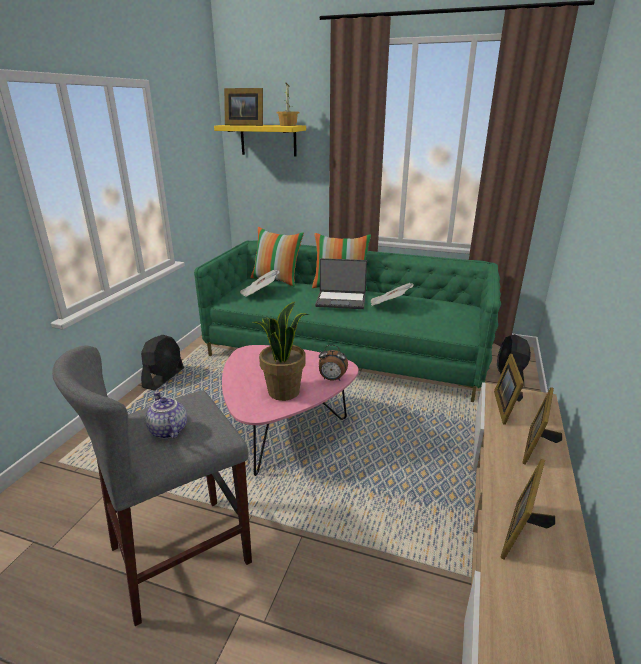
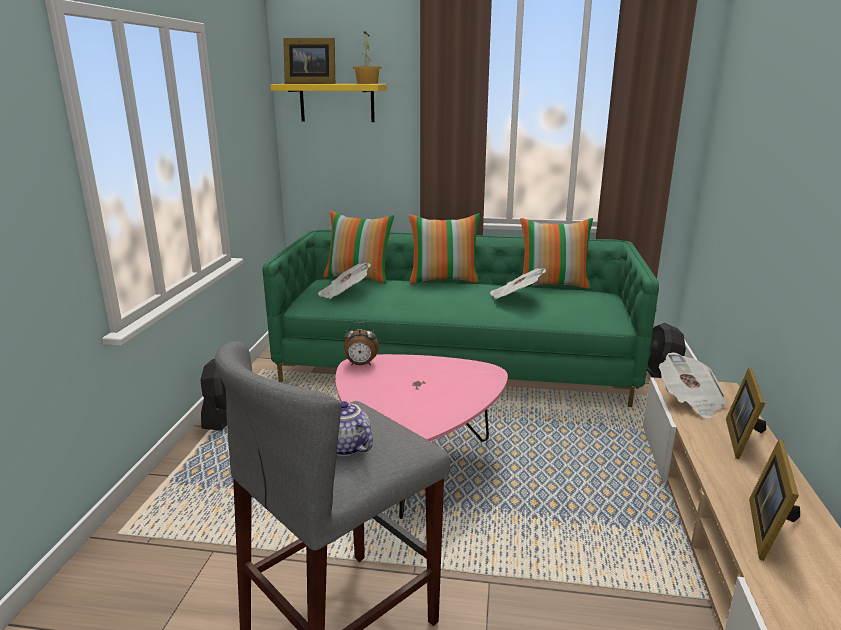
camera: 10 degrees left, 5 degrees down
(283, 391) = (428, 404): potted plant -> none
(332, 379) = (481, 386): alarm clock -> alarm clock (361, 364)
(341, 301) = (454, 296): laptop -> none
(427, 296) = (553, 285): none -> pillow
(506, 407) = (690, 401): picture frame -> newspaper

